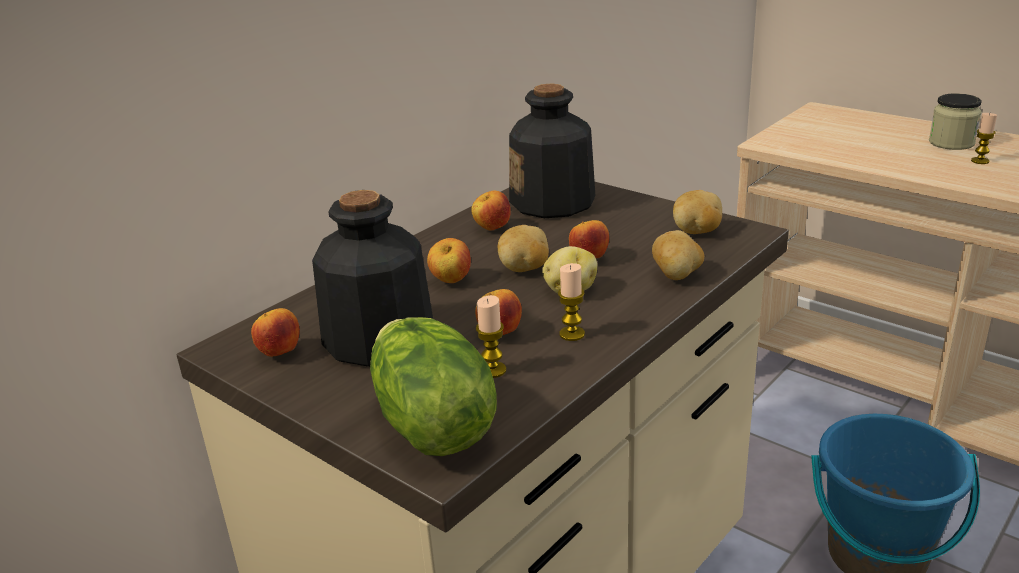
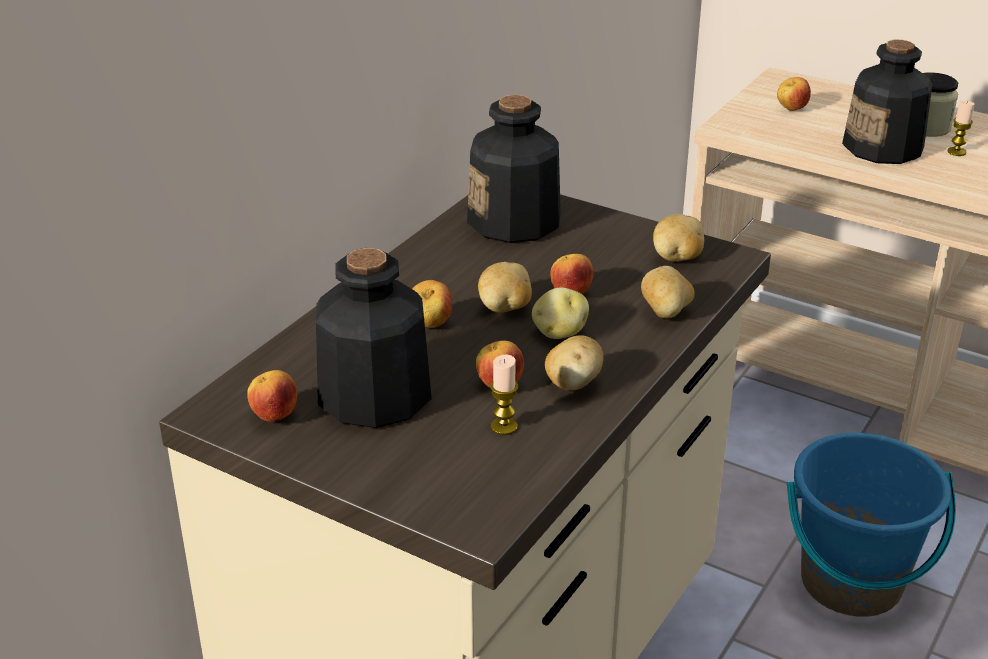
camera: 10 degrees left, 5 degrees up
(430, 426) = (459, 488): lettuce -> none
(492, 228) = (456, 257): apple -> apple (791, 109)
(572, 334) = (573, 383): candle -> potato
(910, 158) = (883, 148): none -> bottle

